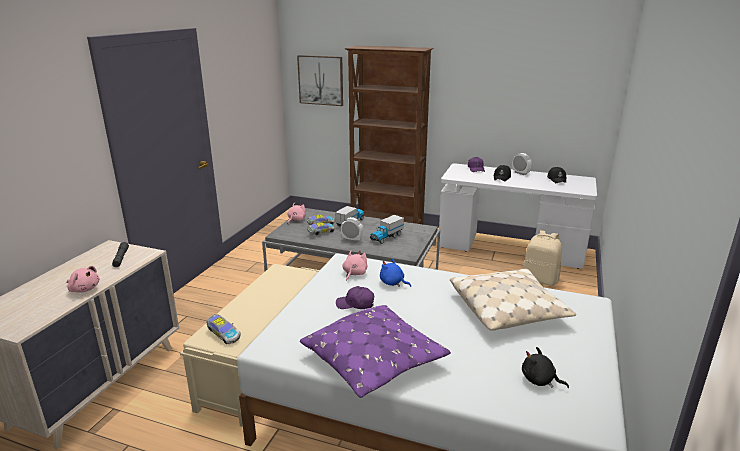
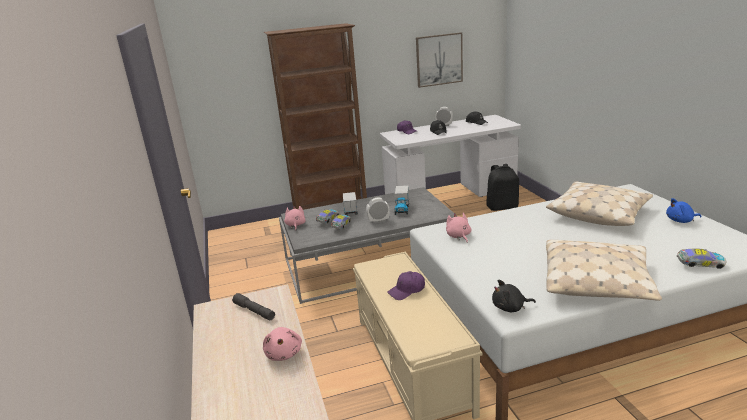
camera: 35 degrees left, 0 degrees up
(84, 289) = (284, 353): pink plush toy -> pink plush toy turned 90 degrees clockwise
(223, 335) = (430, 334): toy car -> toy car (699, 265)
(321, 80) = (224, 77): picture -> picture (439, 59)
(355, 304) = (505, 255): purple cap -> purple cap (407, 290)
(374, 361) = (597, 282): purple pillow -> beige pillow
(393, 283) = (499, 230): blue plush toy -> blue plush toy (681, 221)
(540, 279) = (502, 207): beige backpack -> black backpack
(540, 380) = (695, 242): black plush toy -> black plush toy (510, 308)

